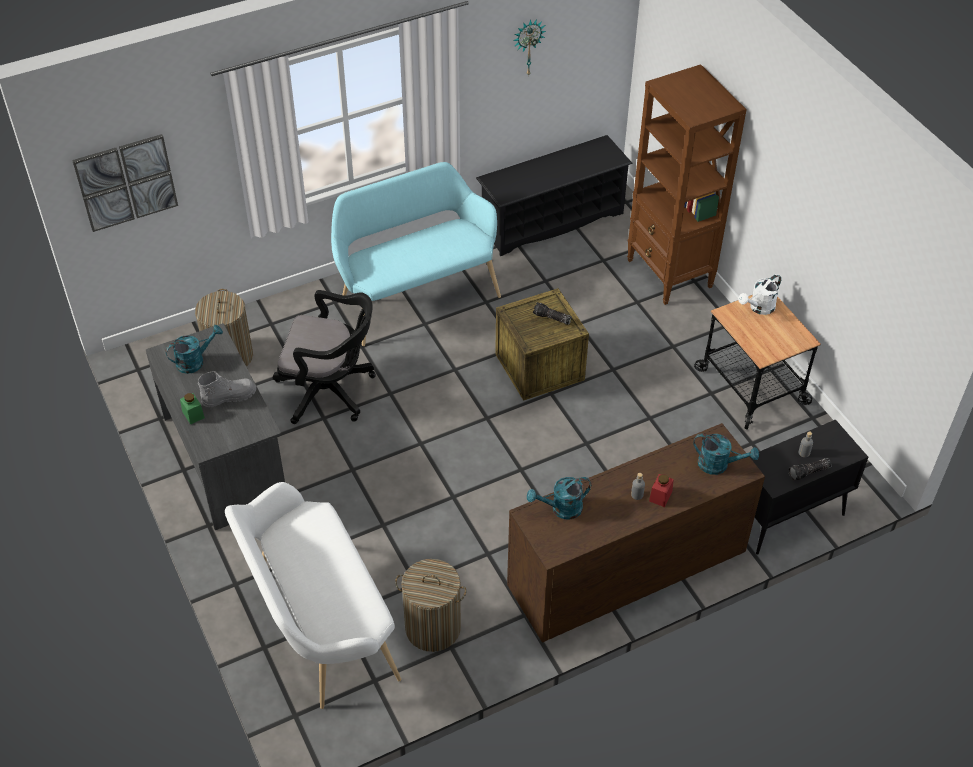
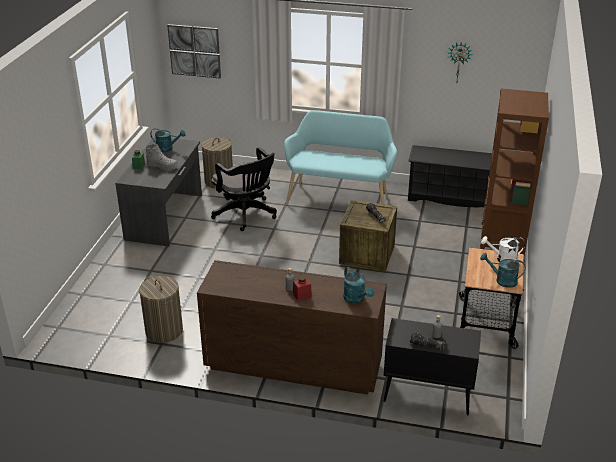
camera: 40 degrees right, 15 degrees down
(318, 627) = (114, 300): white bench -> none
(561, 509) = (240, 273): turquoise watering can -> turquoise watering can (502, 280)

